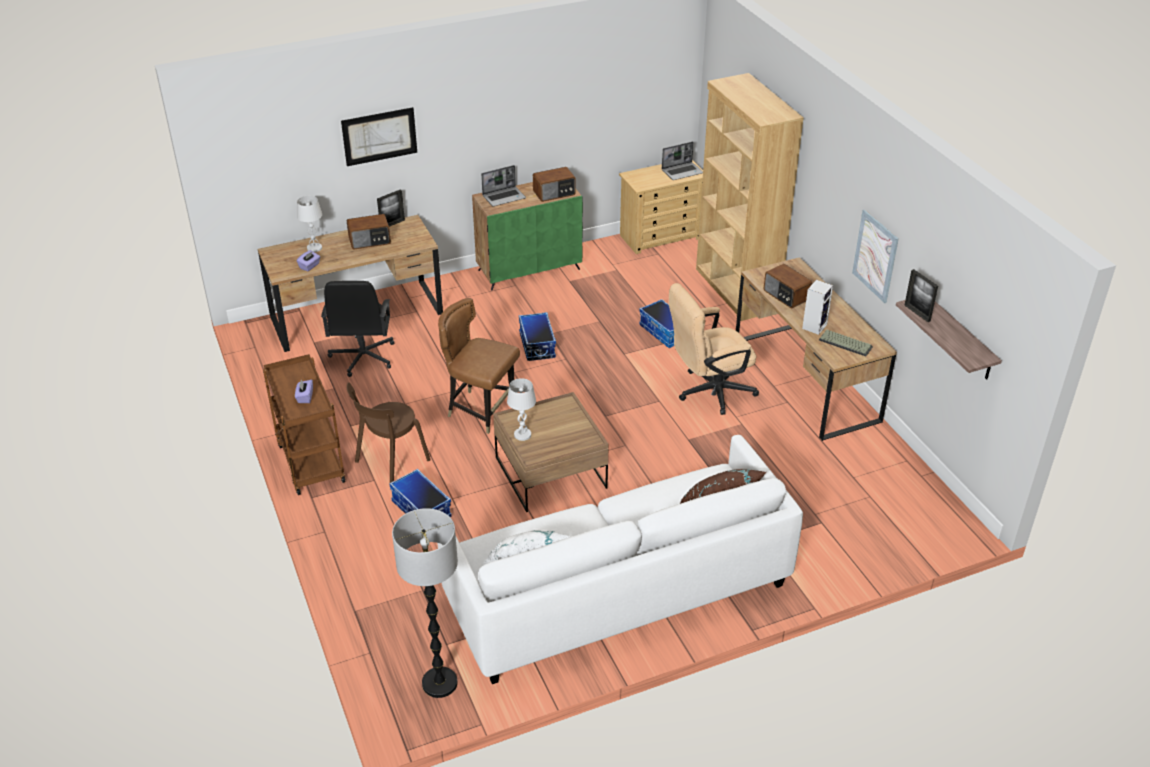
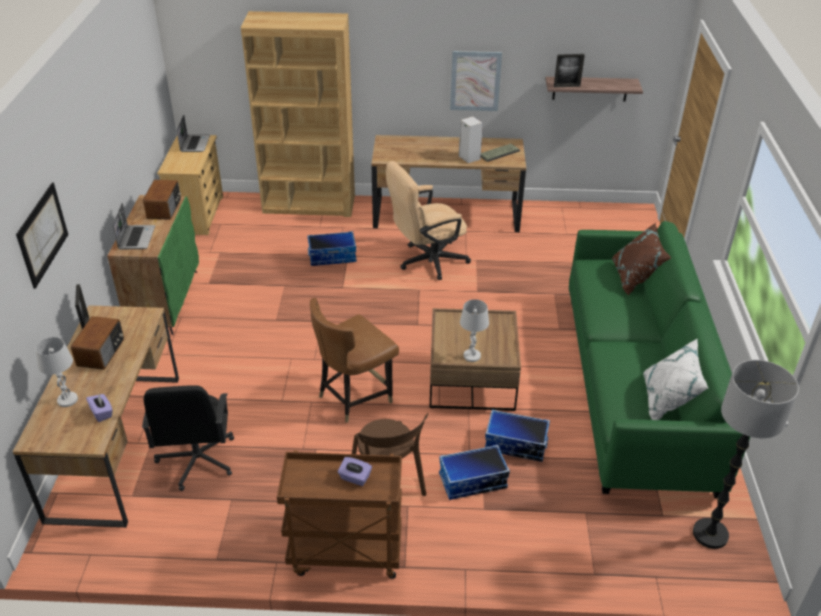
camera: 65 degrees left, 0 degrees up
(363, 357) = (197, 460): black office chair -> black office chair turned 60 degrees clockwise
(536, 345) = (286, 332): storage box -> storage box (515, 445)
(618, 591) = (637, 387): white sofa -> green sofa
(709, 392) = (427, 261): beige office chair -> beige office chair turned 60 degrees clockwise
(786, 295) = (420, 156): radio -> none

